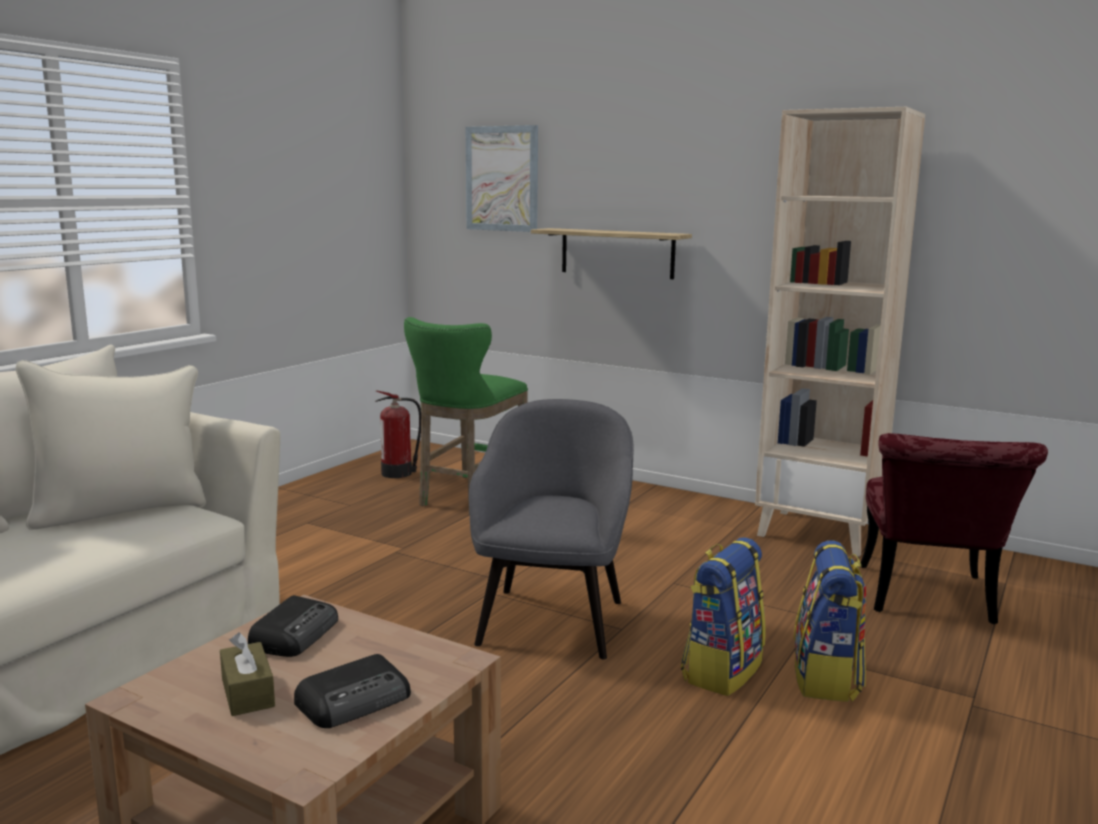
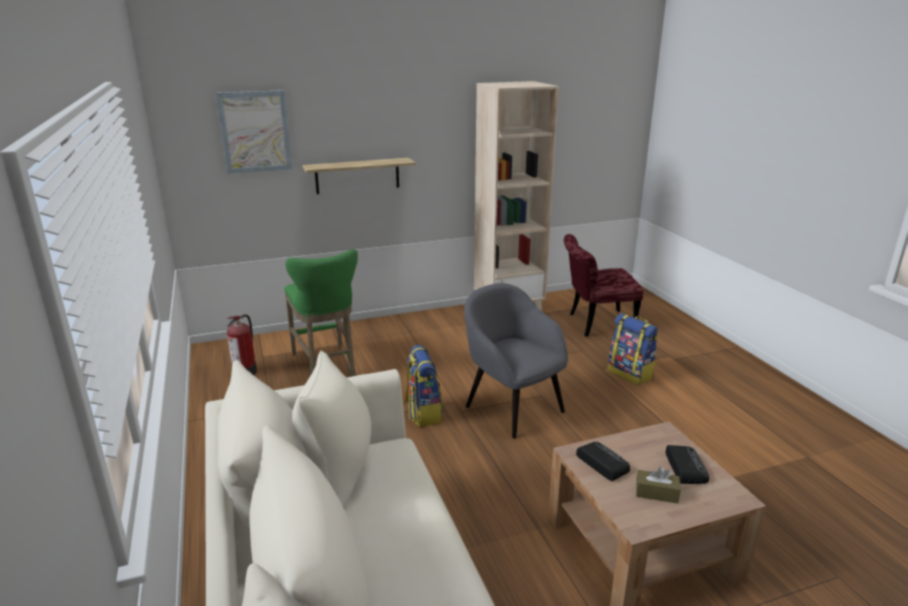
camera: 50 degrees left, 10 degrees up
(721, 670) = (602, 391): backpack -> backpack (423, 413)
(928, 601) = (595, 324): red chair -> red chair turned 120 degrees clockwise

